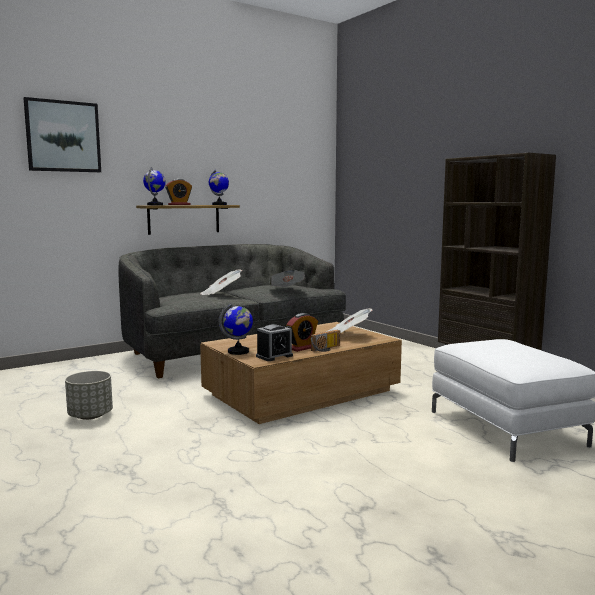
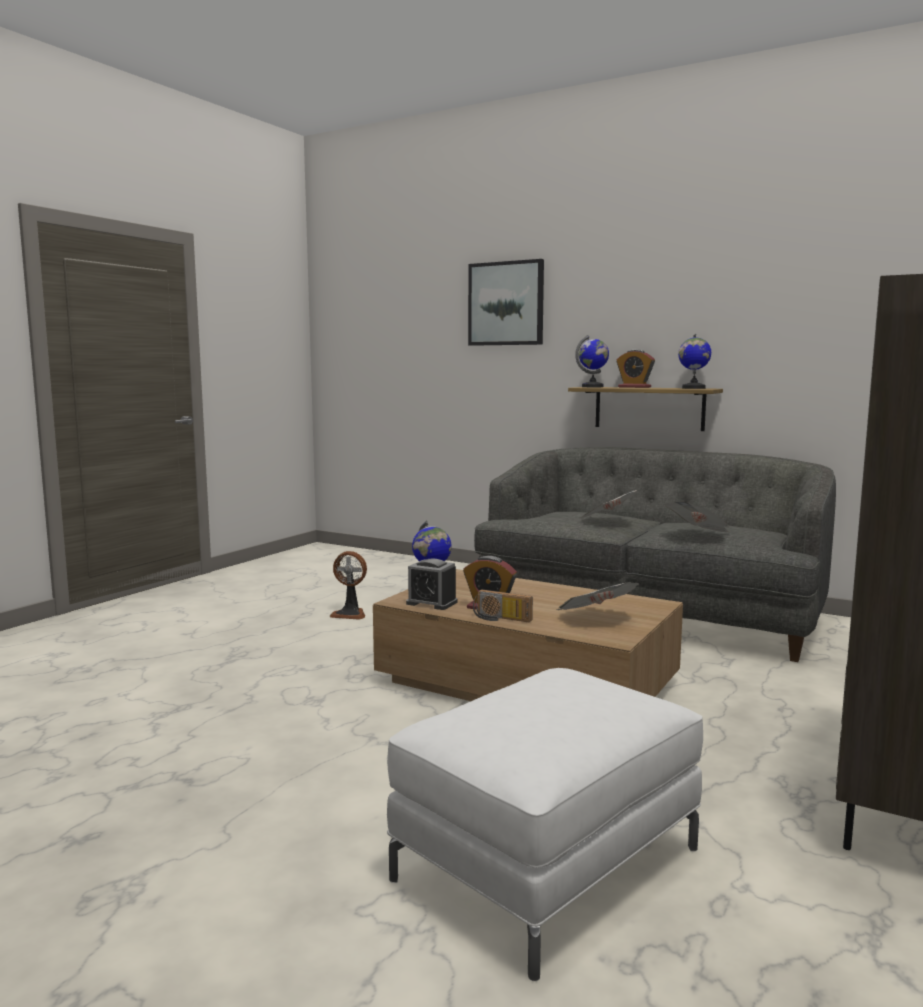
camera: 65 degrees right, 0 degrees up
(90, 416) = (350, 614): grey planter -> fan

